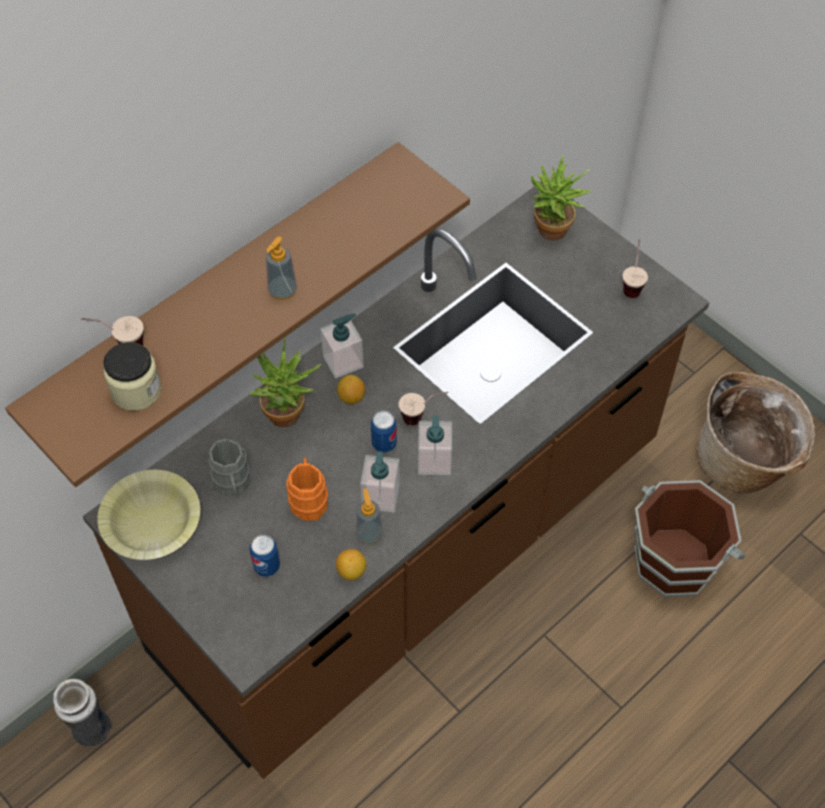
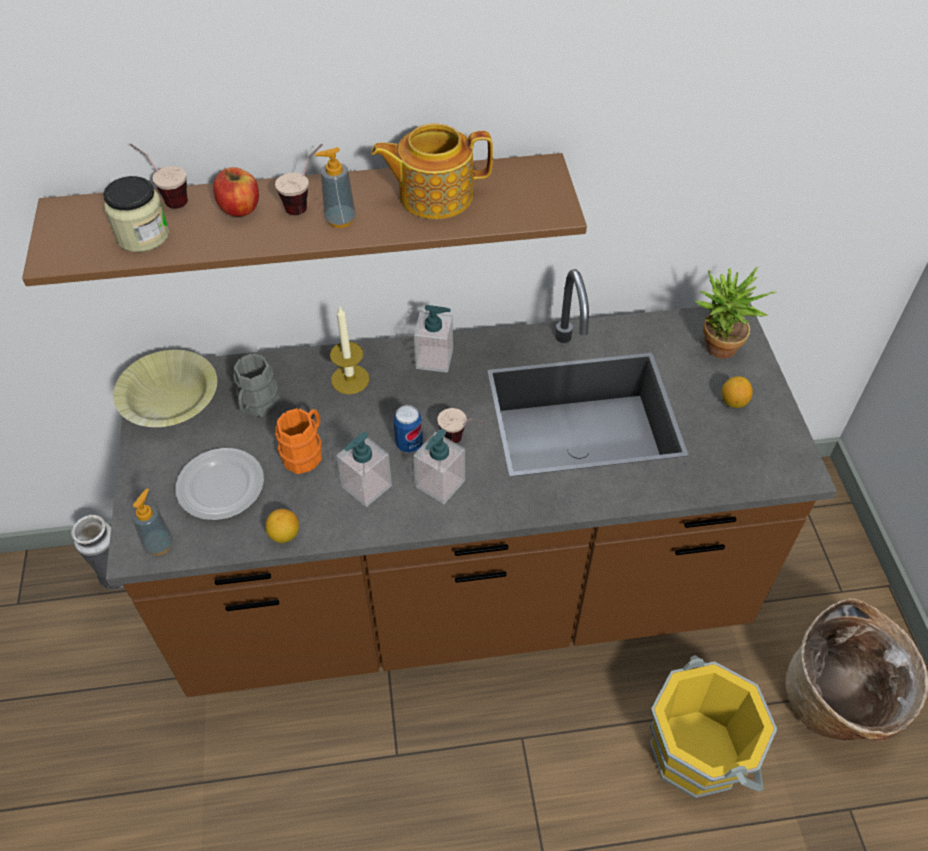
camera: 35 degrees right, 5 degrees down
(192, 324) = (240, 208): none -> apple
(266, 566) = (222, 487): can -> plate
(289, 418) = (350, 379): potted plant -> candle
(335, 231) = (434, 195): none -> teapot
(351, 397) = (415, 391): lemon -> lemon (733, 402)
(369, 534) = (328, 513): soap dispenser -> soap dispenser (159, 544)
(632, 283) = (764, 432): cup -> cup (306, 202)
(675, 560) = (697, 750): brown bucket -> yellow bucket

